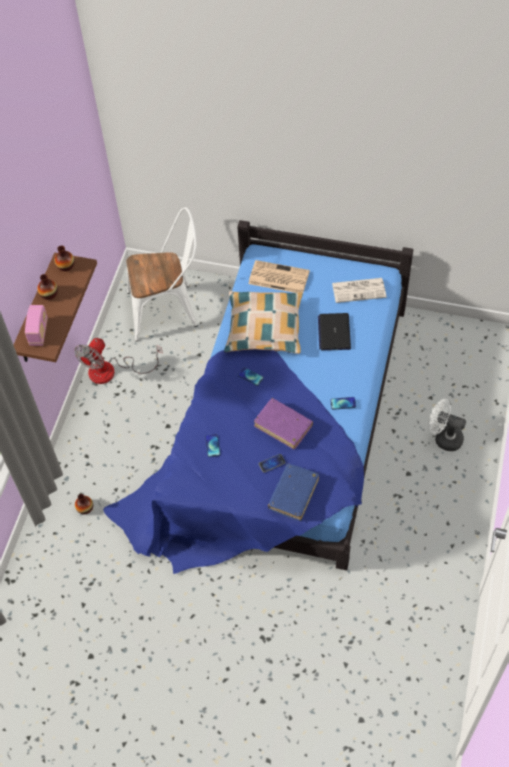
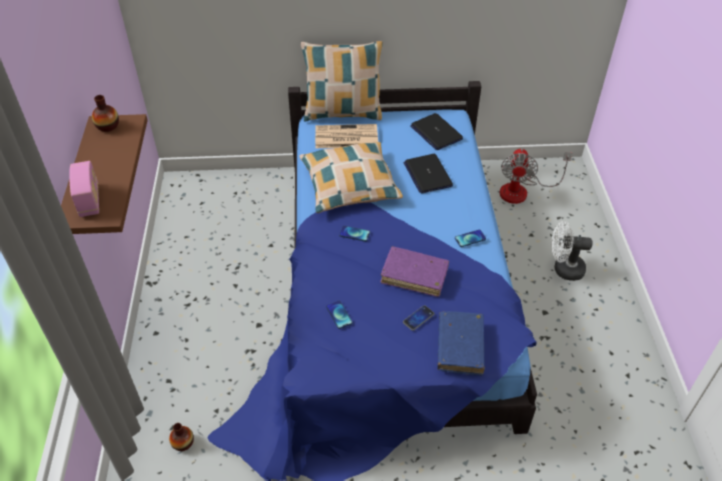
camera: 20 degrees left, 10 degrees down
(49, 294) = (93, 158): vase -> none
(111, 371) = (175, 282): fan -> fan (522, 190)
(169, 309) = (222, 209): white chair -> none
(285, 250) = (343, 113): none -> pillow
(359, 290) = (436, 132): newspaper -> laptop

